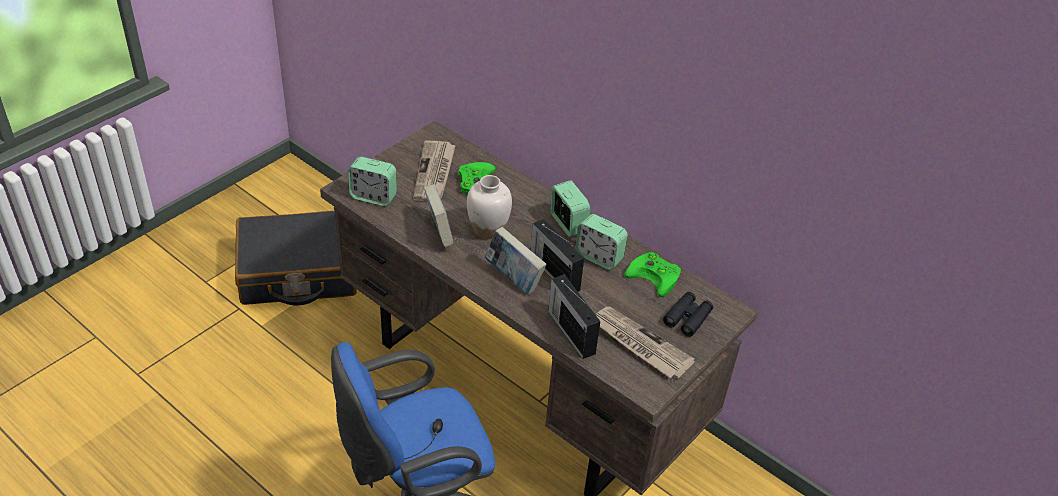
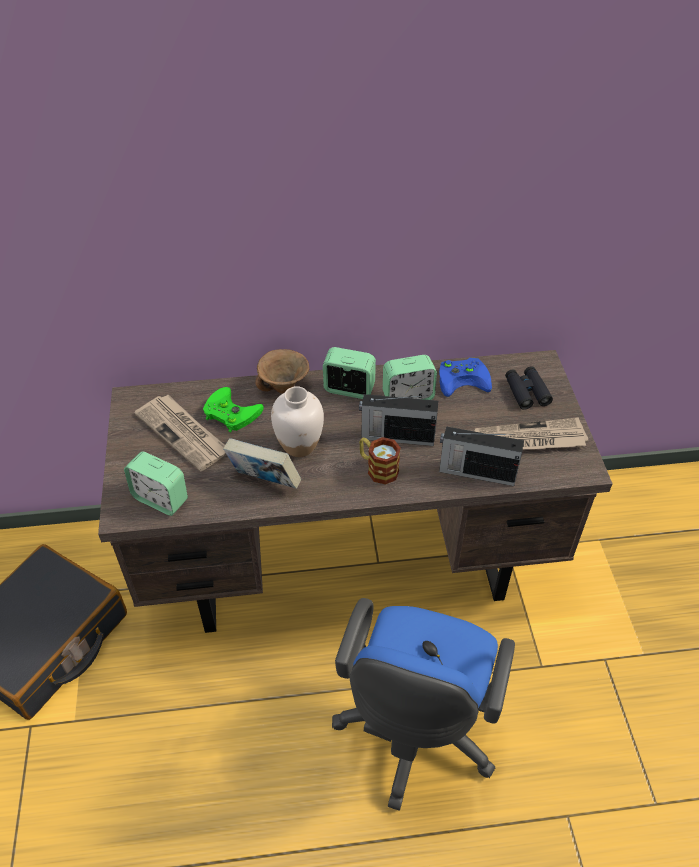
camera: 45 degrees left, 5 degrees up
(373, 197) = (160, 499): alarm clock -> alarm clock turned 60 degrees clockwise
(513, 279) = (377, 468): book -> mug
(529, 192) = (283, 387): none -> brown bowl
(656, 276) = (464, 378): green game controller -> blue game controller

